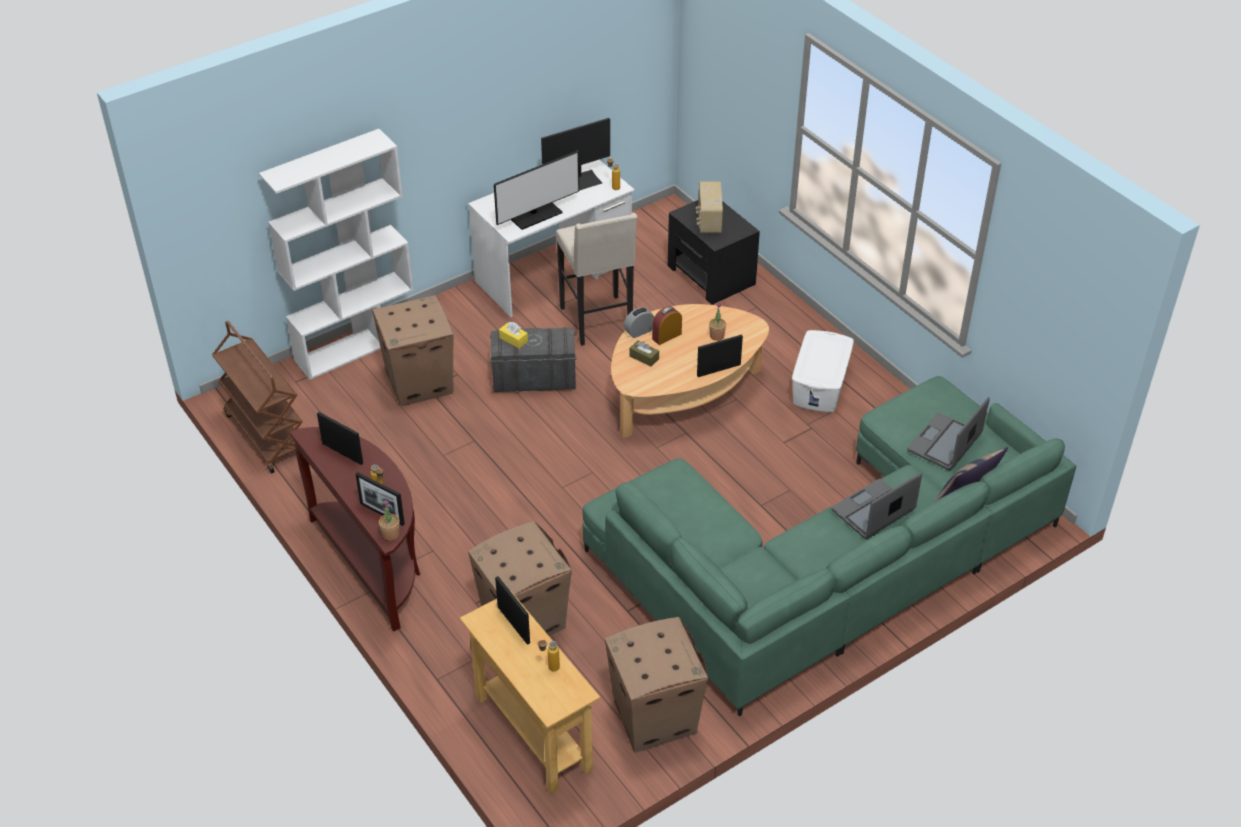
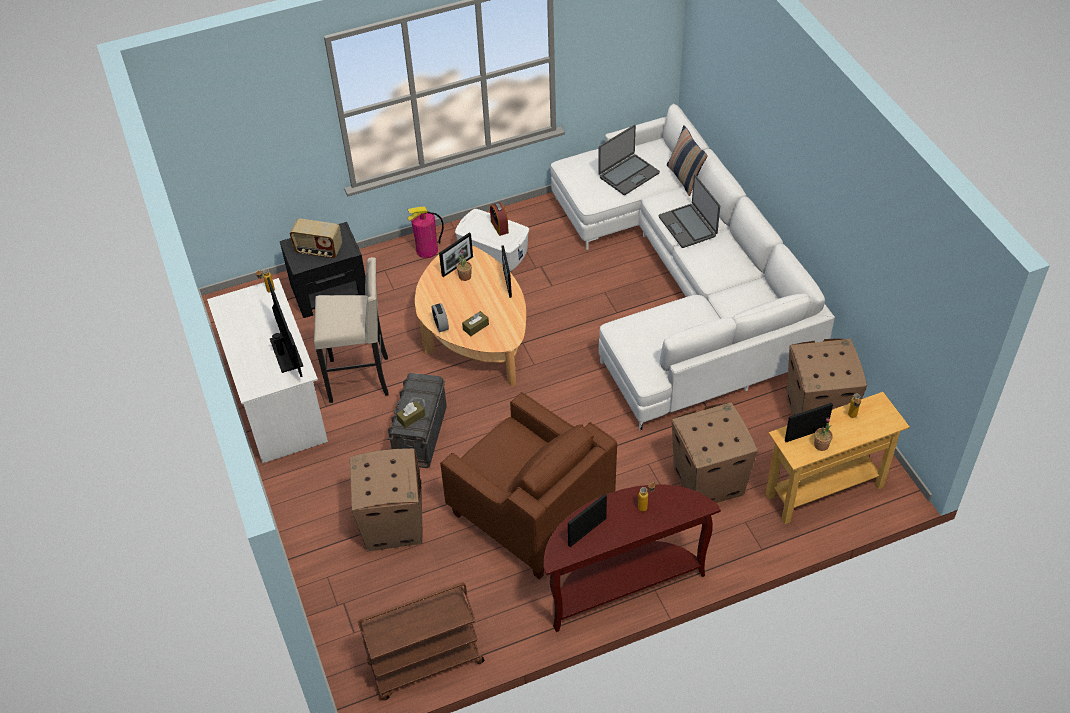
camera: 75 degrees left, 5 degrees up
(357, 345) = (319, 573): white bookcase -> none
(382, 513) = (672, 507): picture frame -> picture frame (457, 266)
(390, 534) = (699, 503): potted plant -> potted plant (821, 445)
(452, 478) = (530, 513): none -> brown armchair
(513, 339) = (411, 418): yellow tissue box -> brown tissue box
(579, 181) = (248, 314): monitor -> none
(666, 336) = (453, 308): alarm clock -> alarm clock (499, 227)
(800, 332) = (427, 250): none -> fire extinguisher
(829, 561) = (683, 285): green sofa -> white sofa
(945, 443) = (628, 175): laptop -> laptop turned 90 degrees counterclockwise

